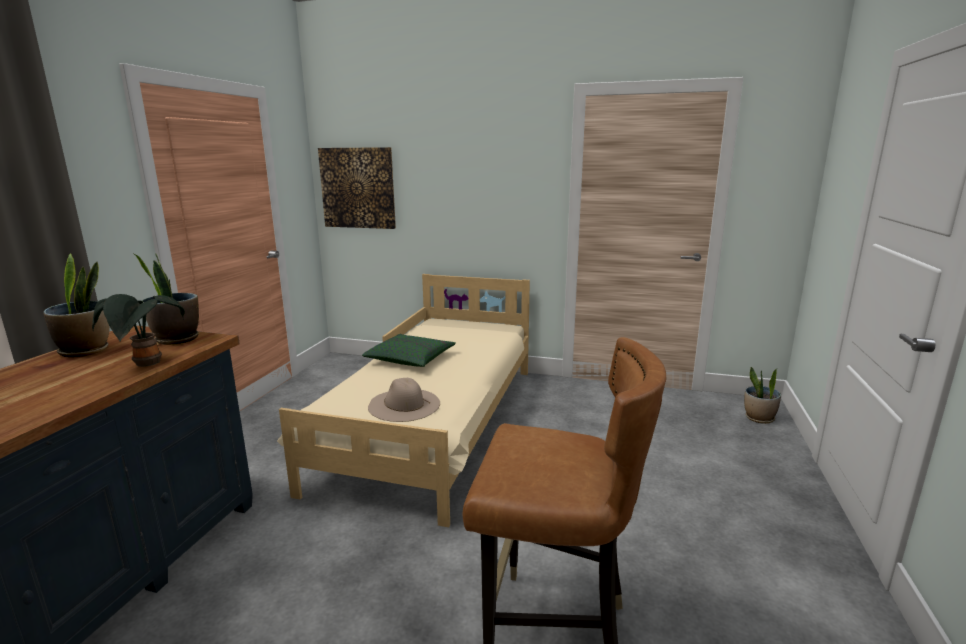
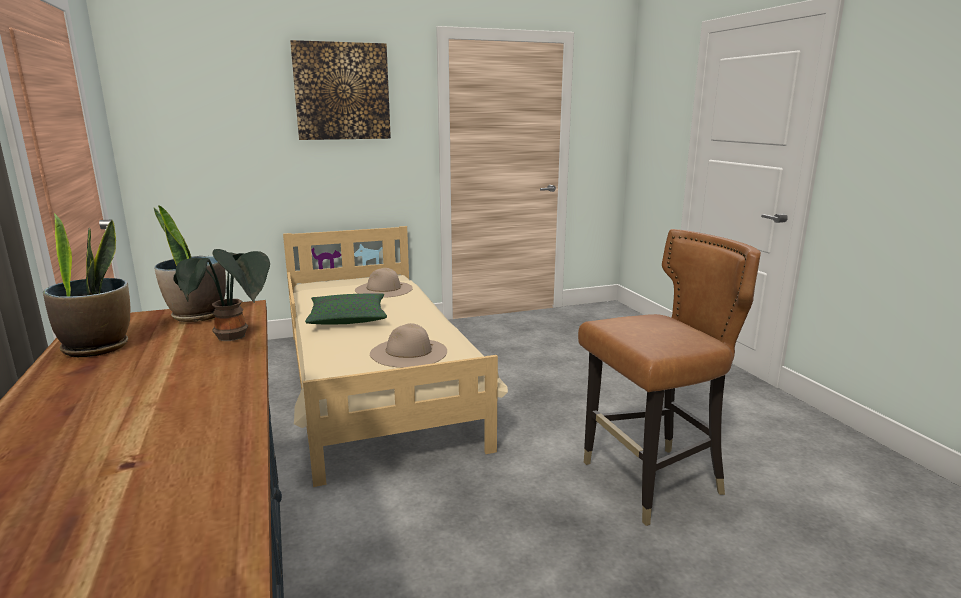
camera: 35 degrees left, 0 degrees up
(358, 188) = (183, 136): picture -> picture (342, 91)
(479, 337) = (383, 289): none -> beige hat
(759, 418) = (617, 315): potted plant -> none

